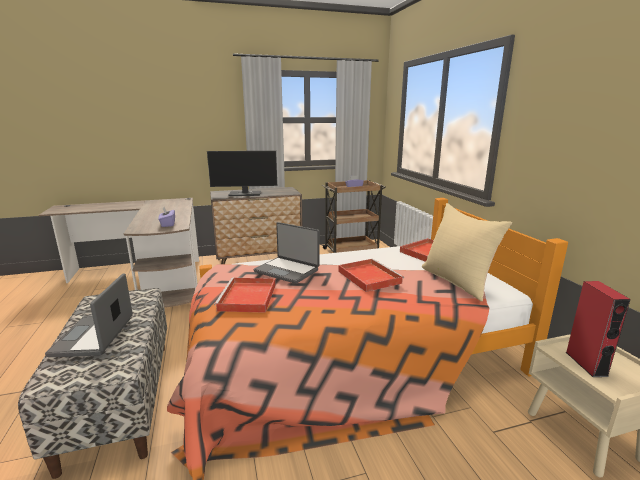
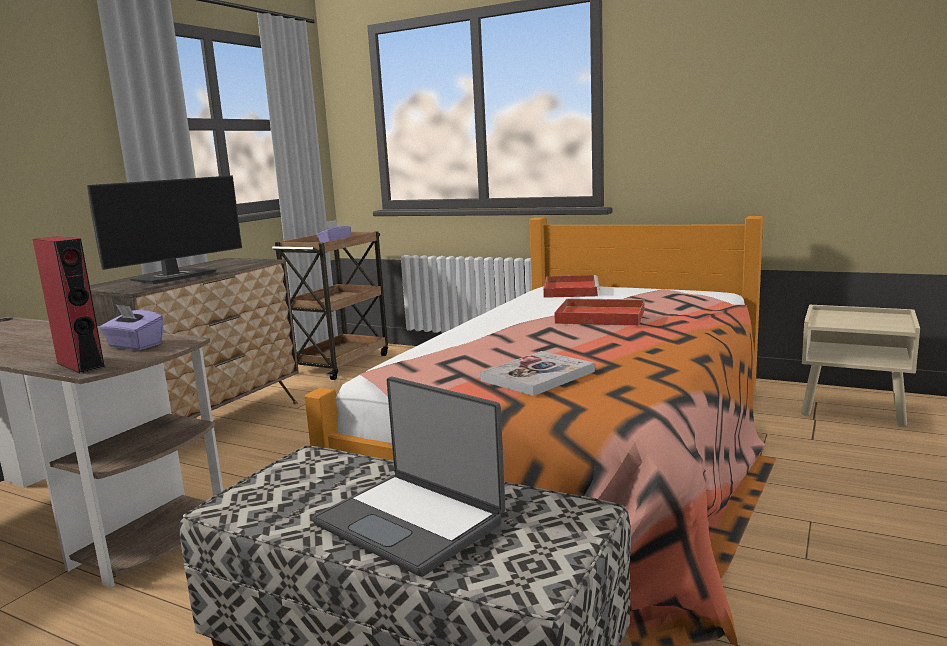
camera: 45 degrees left, 5 degrees down
(248, 298) = (537, 376): red tray -> book
(287, 270) = (495, 341): laptop -> none
(458, 281) = (673, 297): beige pillow -> none
(586, 364) = (854, 322): red speaker -> red speaker (80, 365)

